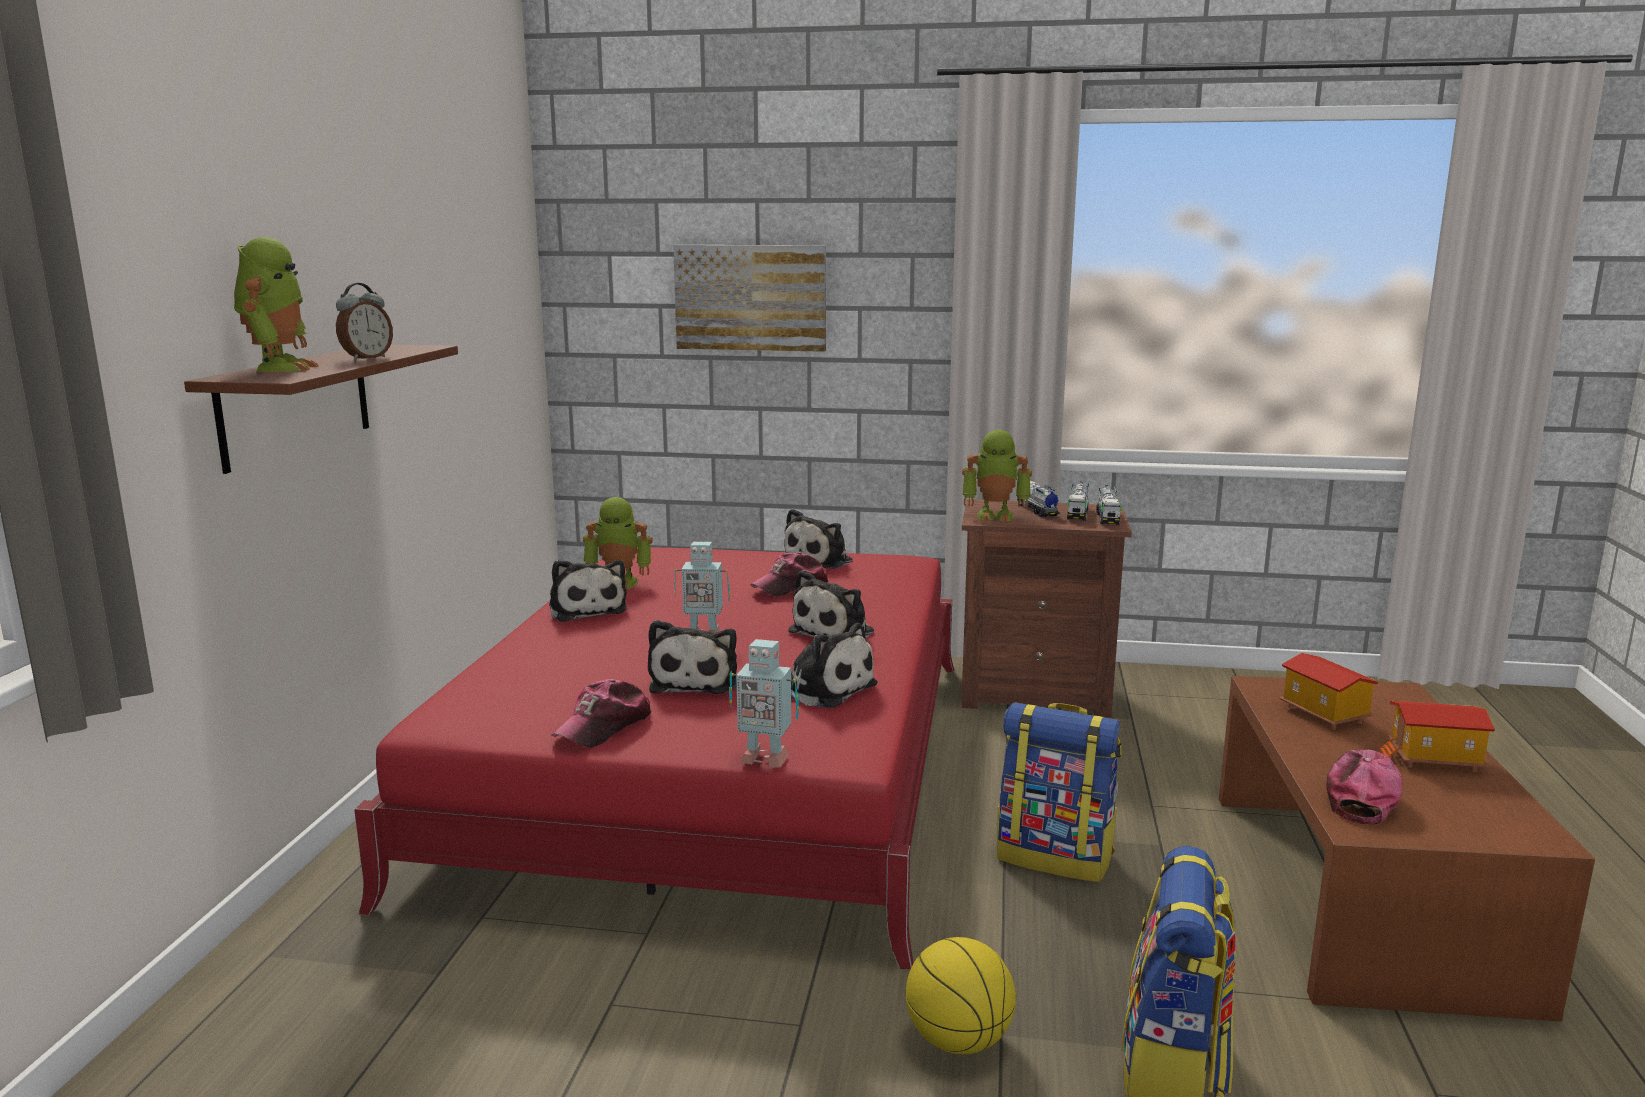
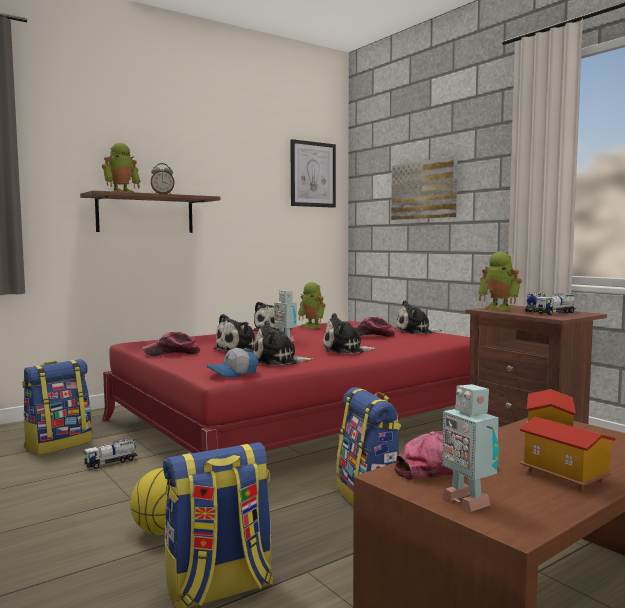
camera: 45 degrees right, 10 degrees down
(409, 1006) = (59, 444): none -> backpack
(502, 255) = (312, 174): none -> picture
(764, 758) = (188, 370): toy robot -> toy robot (467, 500)
(824, 688) = (278, 361): plush toy -> plush toy turned 90 degrees clockwise
(854, 740) = (233, 374): none -> cap
(1107, 518) = (569, 315): toy truck -> toy truck (111, 462)

